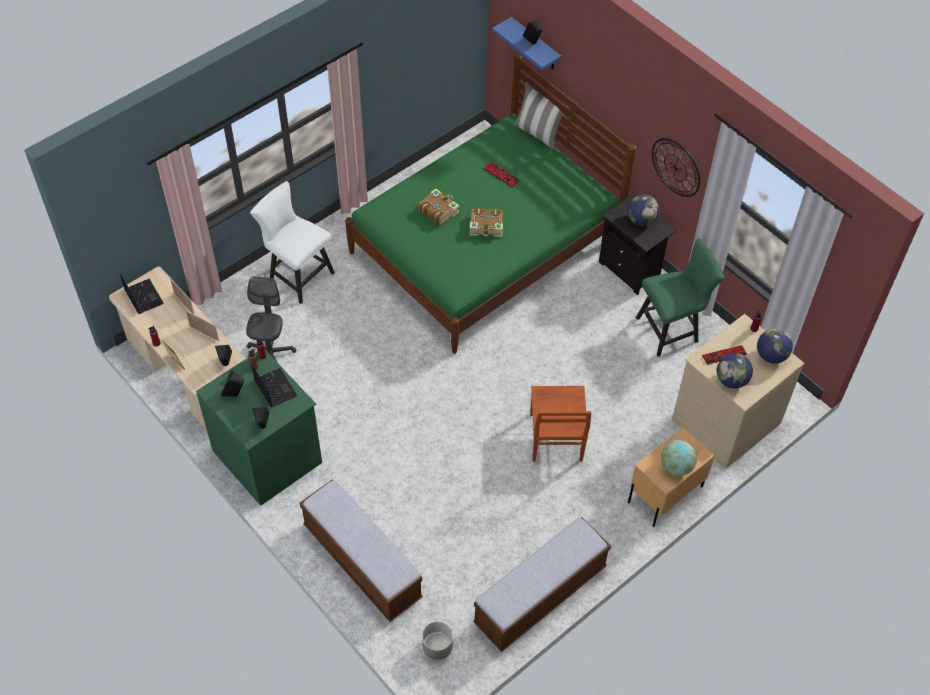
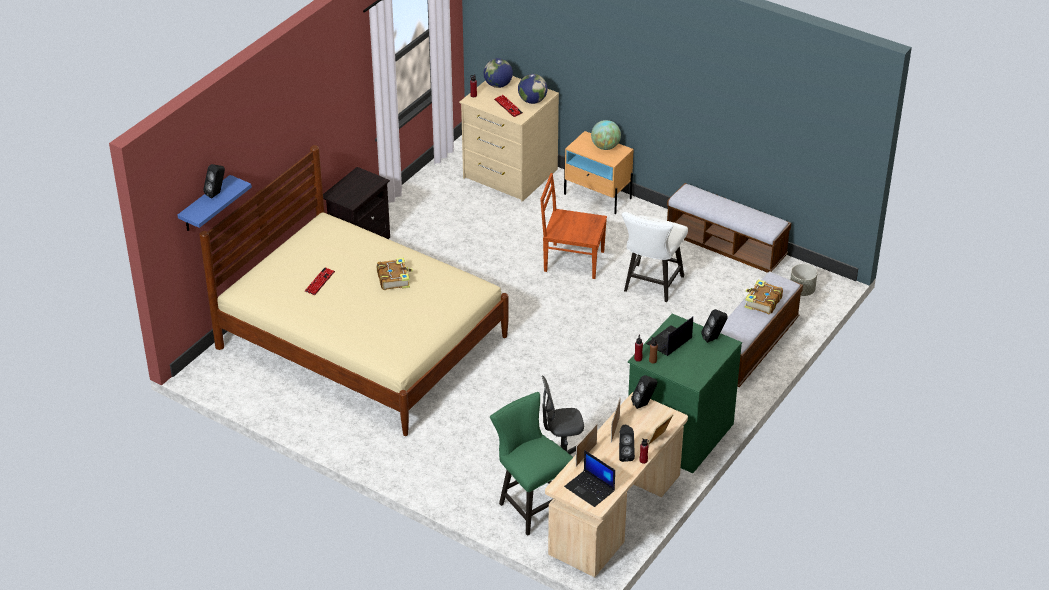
camera: 105 degrees left, 15 degrees down
(143, 296) = (590, 489): laptop -> laptop turned 90 degrees counterclockwise
(234, 395) = (690, 365): black speaker -> black speaker (625, 455)
(297, 275) = (450, 469): white chair -> white chair (651, 286)
(438, 211) = (384, 314): book -> book (762, 302)
(485, 246) = (362, 342): green bed -> beige bed
(538, 133) = (249, 269): pillow -> none
(556, 439) = (572, 261): brown chair -> brown chair turned 150 degrees counterclockwise
(641, 220) = (352, 187): globe -> none
(671, 329) = (423, 213): green chair -> green chair (532, 504)
(675, 167) = (338, 116): wall clock -> none

